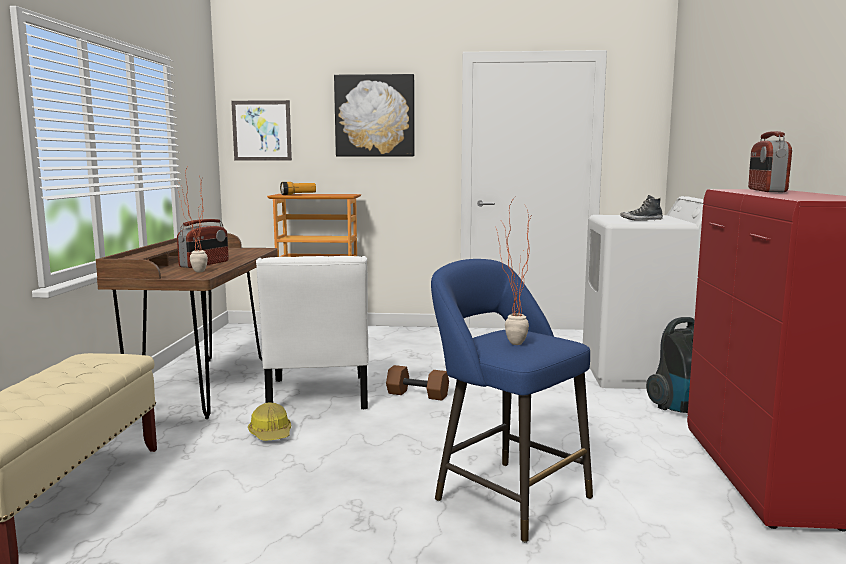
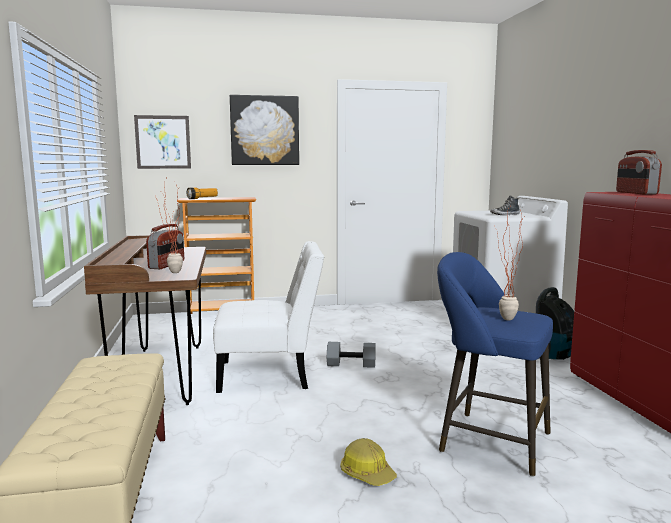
camera: 15 degrees left, 0 degrees up
(271, 434) = (257, 412): hard hat -> hard hat (367, 473)
(317, 397) = (270, 374): white chair -> white chair turned 75 degrees counterclockwise
(418, 394) = (351, 364): brown dumbbell -> grey dumbbell

